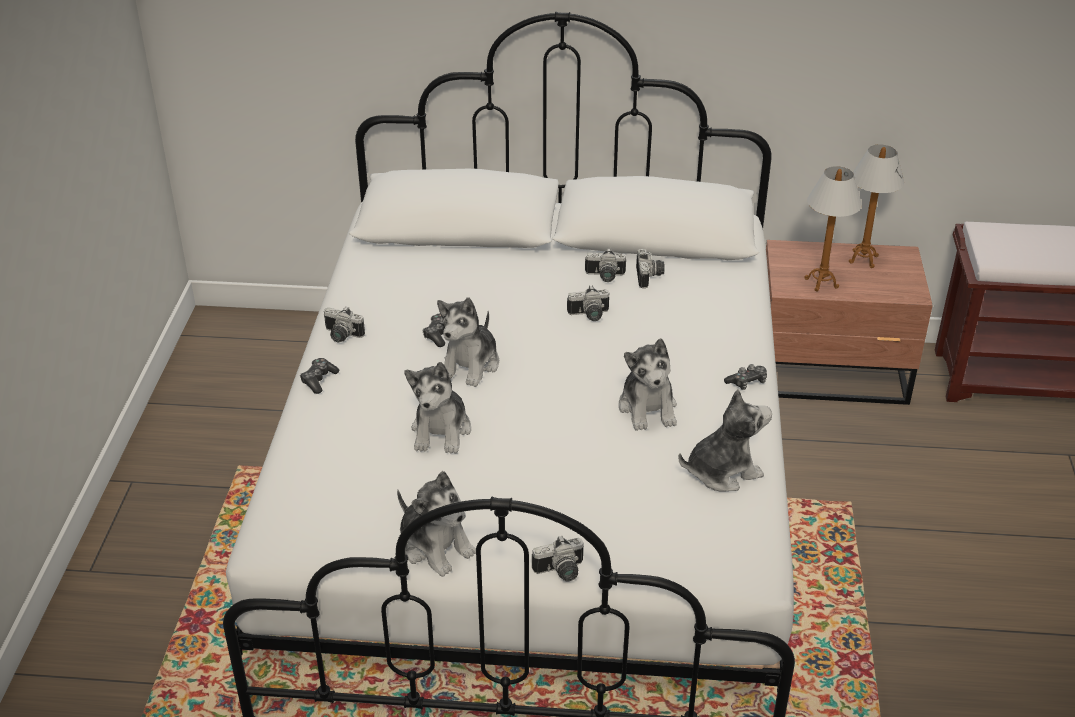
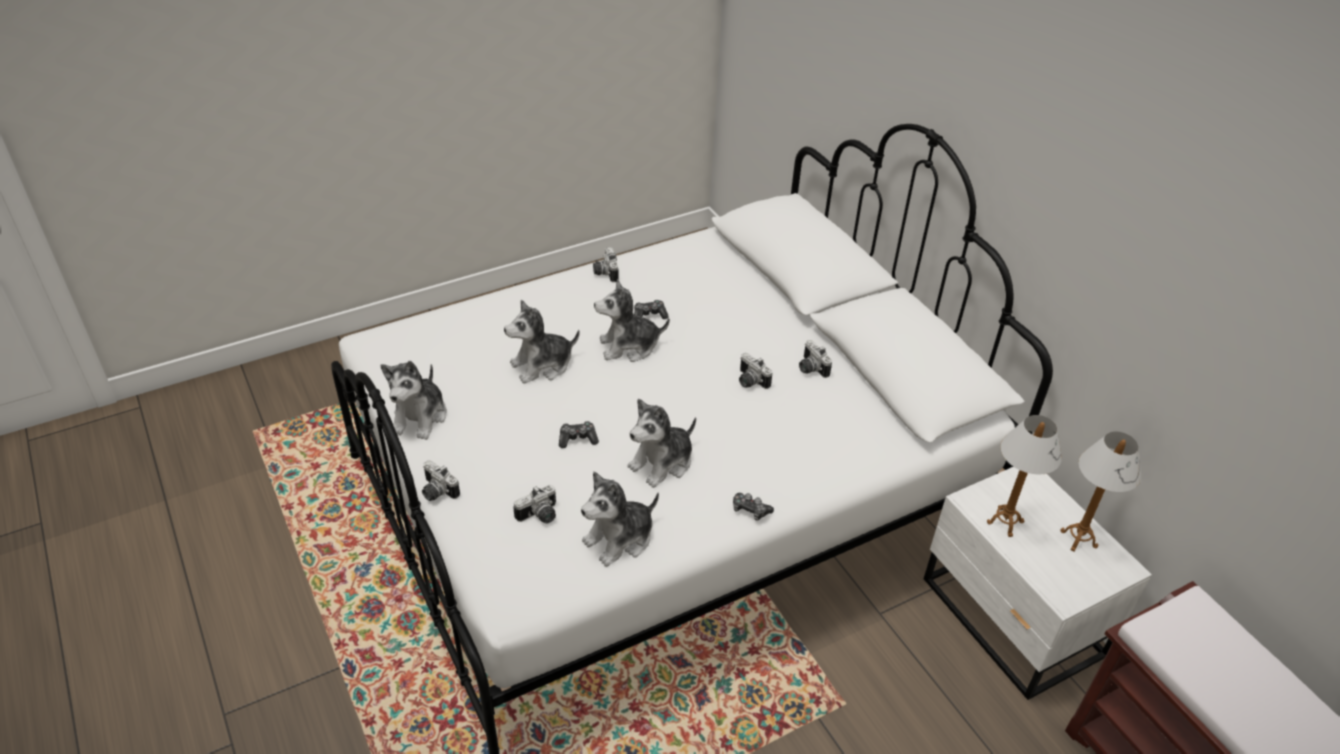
camera: 55 degrees right, 5 degrees up
(319, 380) = (548, 285): game controller -> game controller (577, 439)
(650, 277) = (838, 394): camera -> camera (540, 516)
(722, 471) = (620, 539): plush toy -> plush toy turned 105 degrees clockwise
(832, 373) = (1011, 620): brown nightstand -> white nightstand

